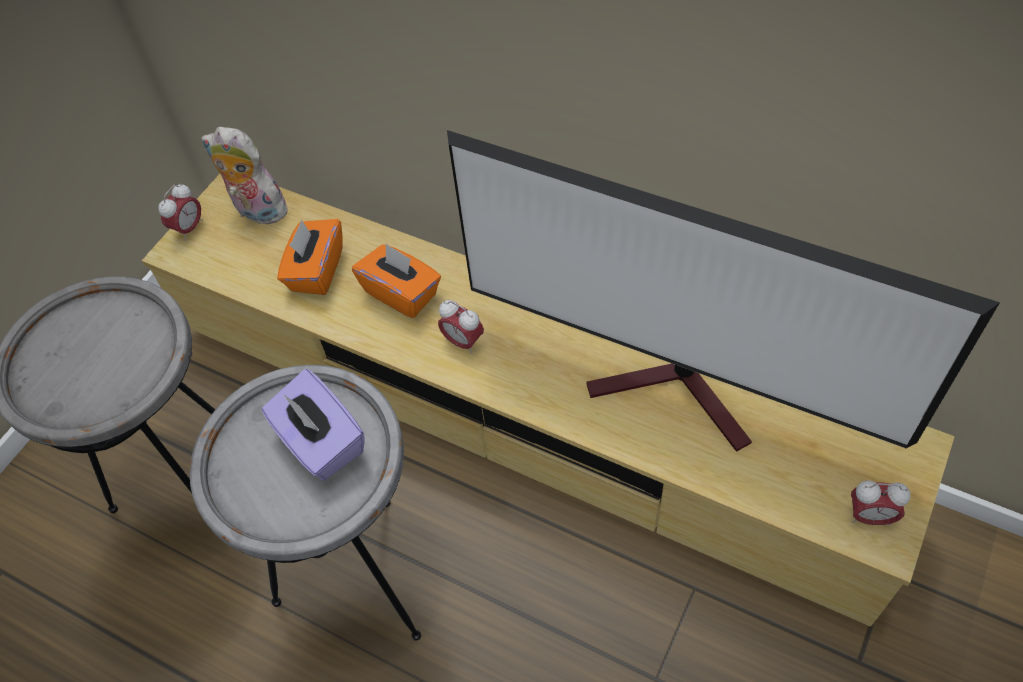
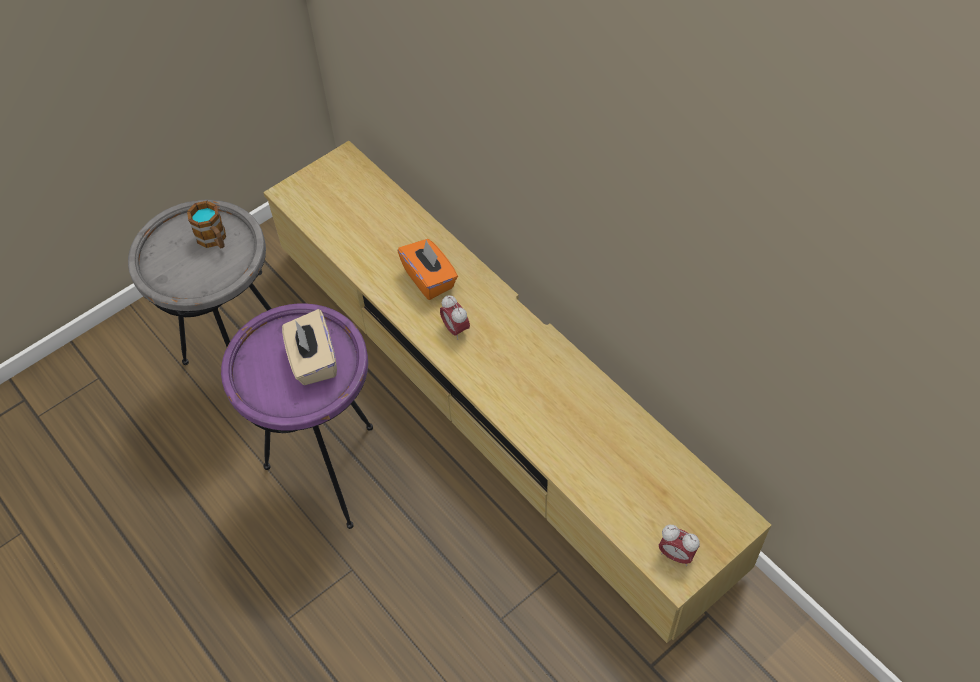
camera: 20 degrees right, 0 degrees up
(110, 331) = (214, 240): none -> mug
(189, 228) = (304, 179): alarm clock -> none
(257, 211) = (356, 182): plush toy -> none
(316, 271) = (378, 241): orange tissue box -> none
(320, 442) = (313, 361): purple tissue box -> beige tissue box
(360, 578) = (329, 472): grey side table -> purple side table
(680, 394) = (589, 422): television -> none

